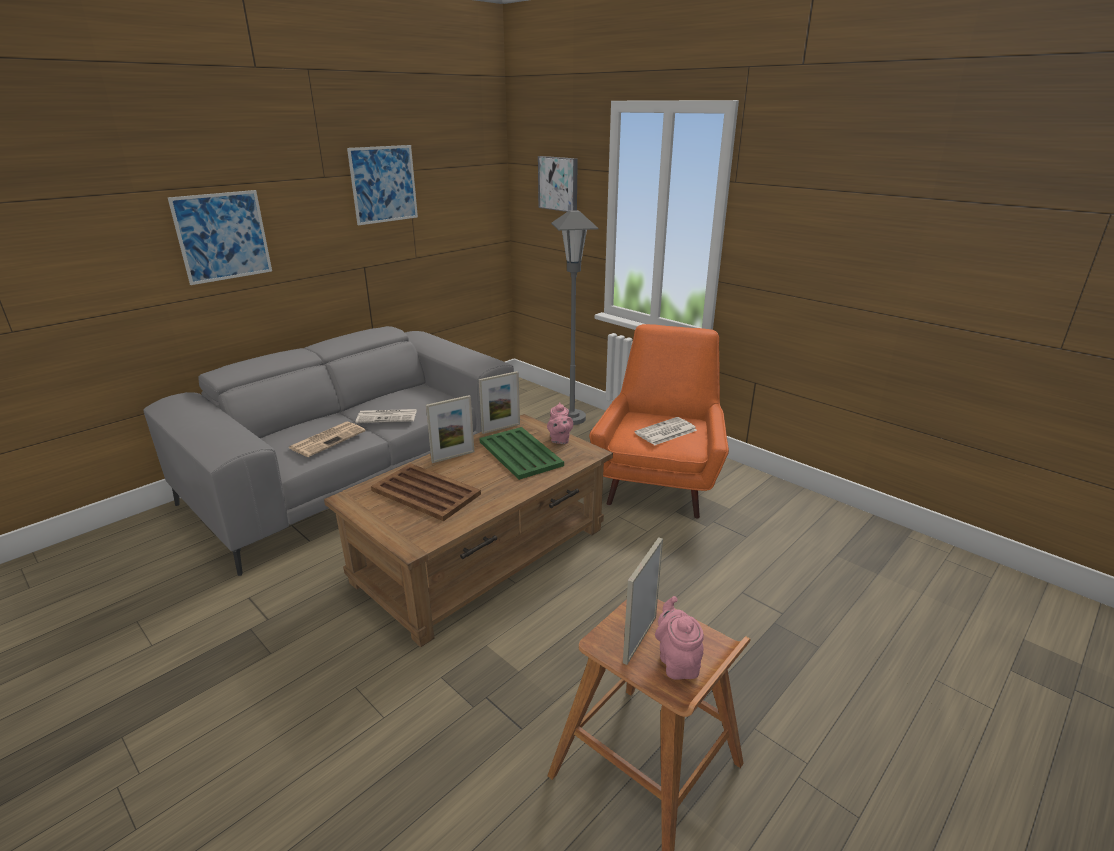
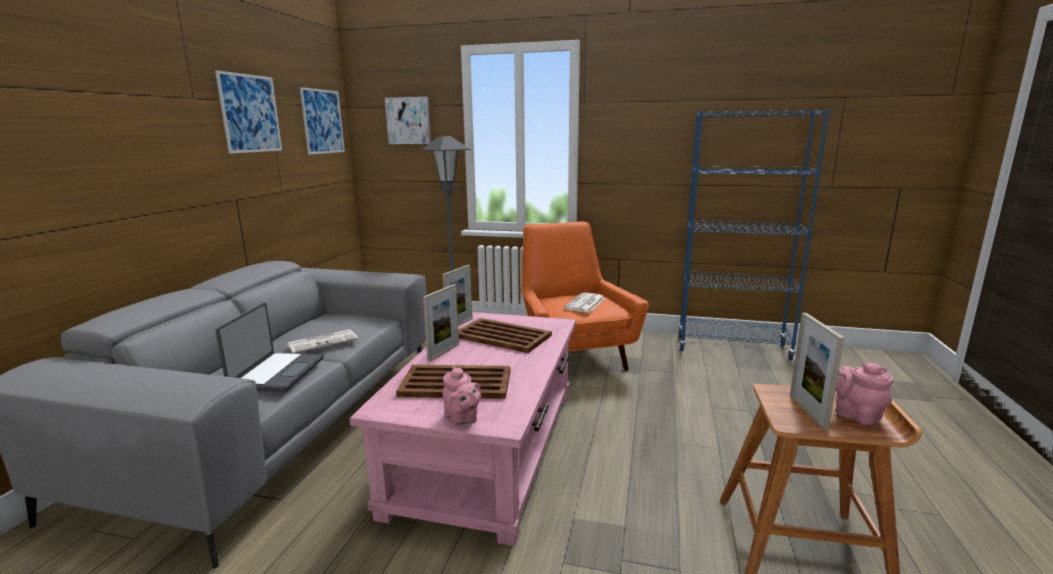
camera: 30 degrees left, 10 degrees down
(223, 236) = (84, 154): picture -> picture (323, 121)
(328, 439) = (276, 373): newspaper -> laptop
(483, 554) = (488, 448): brown coffee table -> pink coffee table
(520, 454) = (503, 336): green tray -> brown tray
(559, 440) = (522, 321): pink teapot -> pink teapot (462, 419)
(862, 529) = (732, 348): none -> blue bookcase

